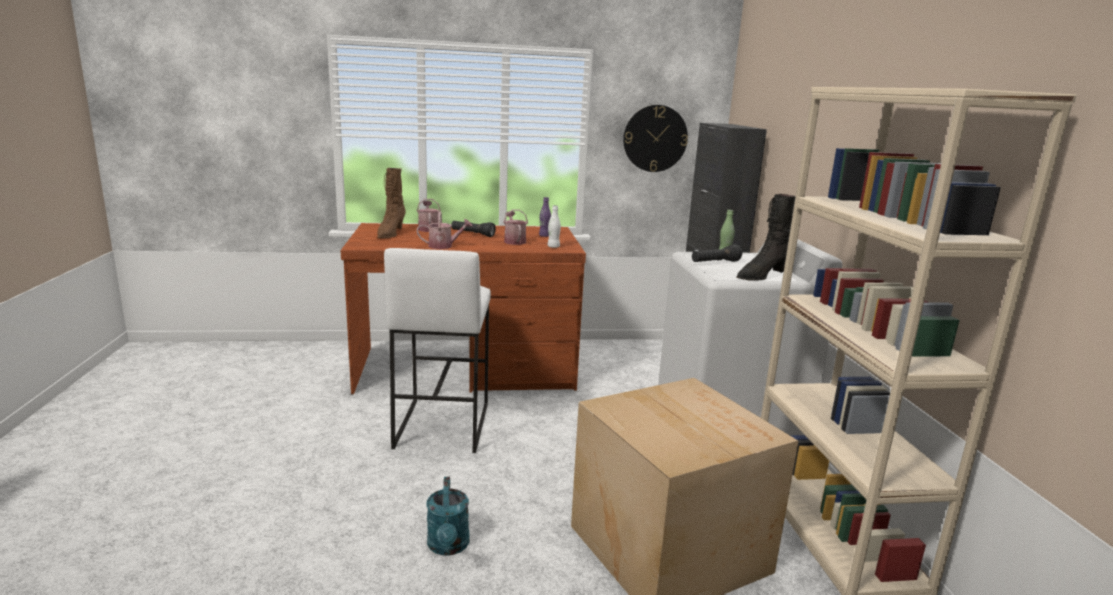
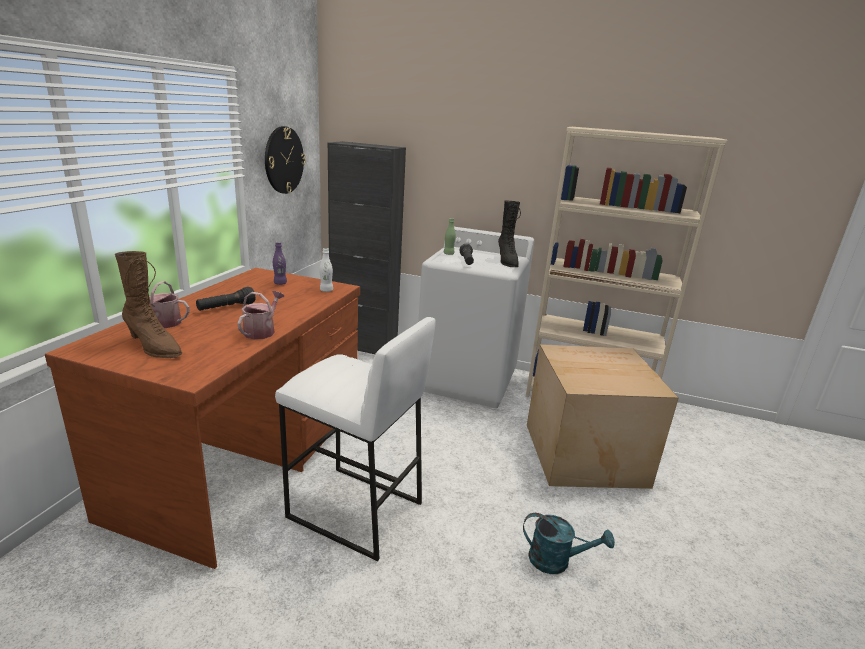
camera: 65 degrees left, 5 degrees up
(514, 241) = (283, 298): watering can -> none

